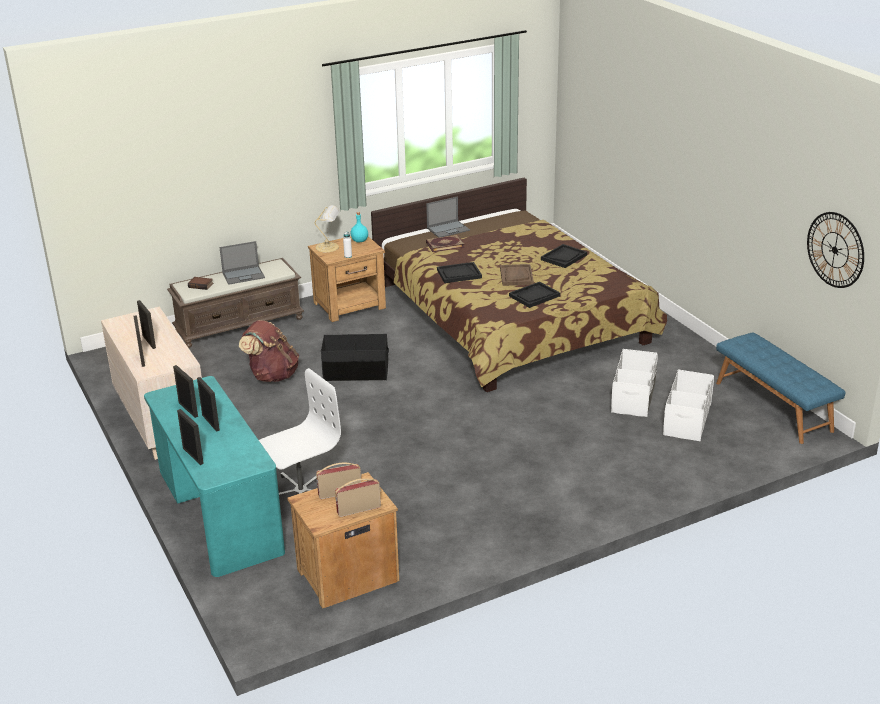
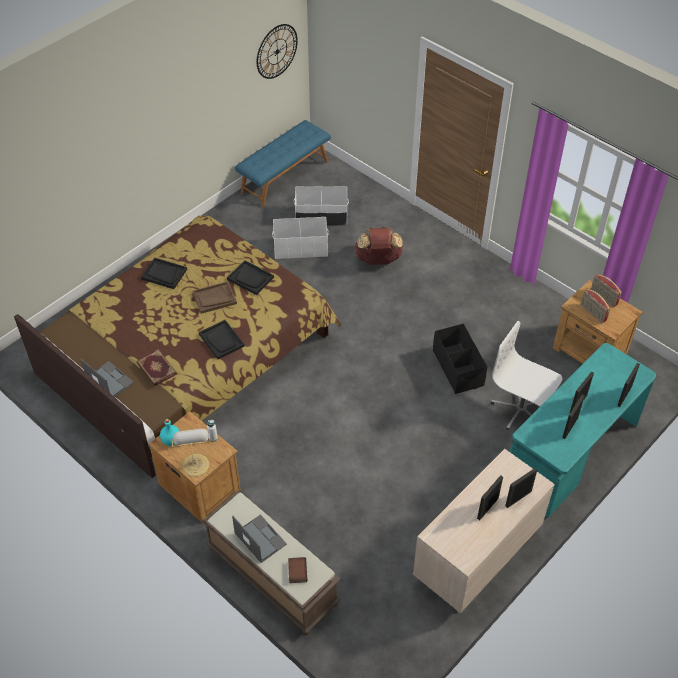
camera: 110 degrees left, 20 degrees up
(272, 375) = (361, 500): brown backpack -> brown backpack (378, 260)
(356, 372) = (330, 435): black storage box -> black storage box (458, 368)

